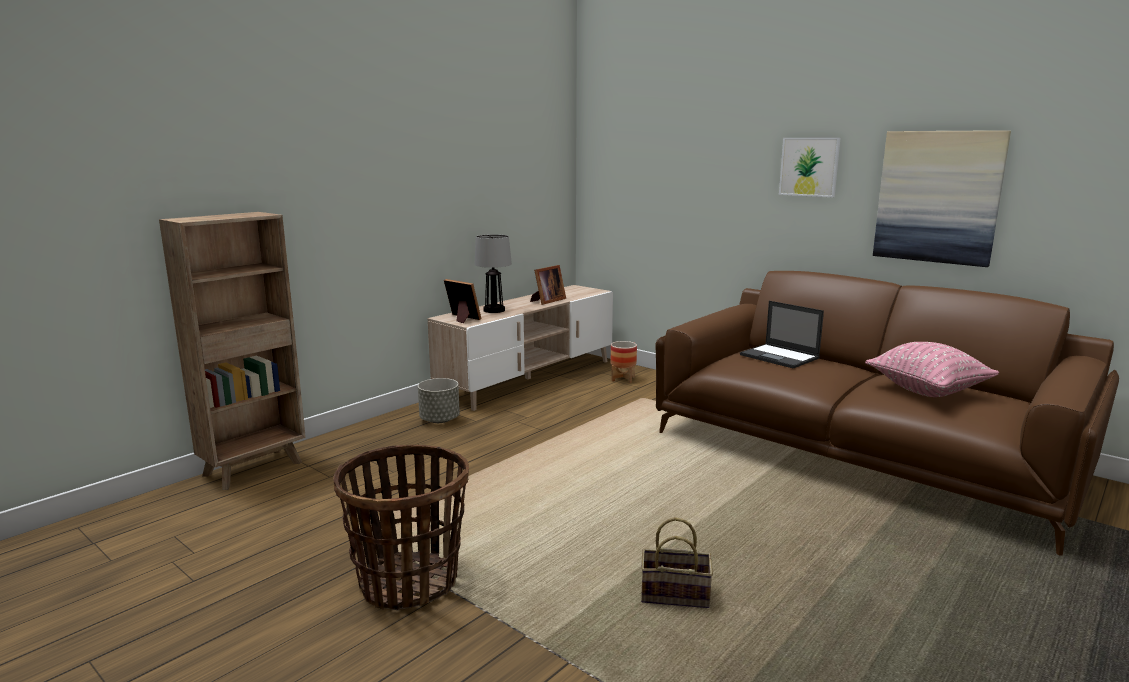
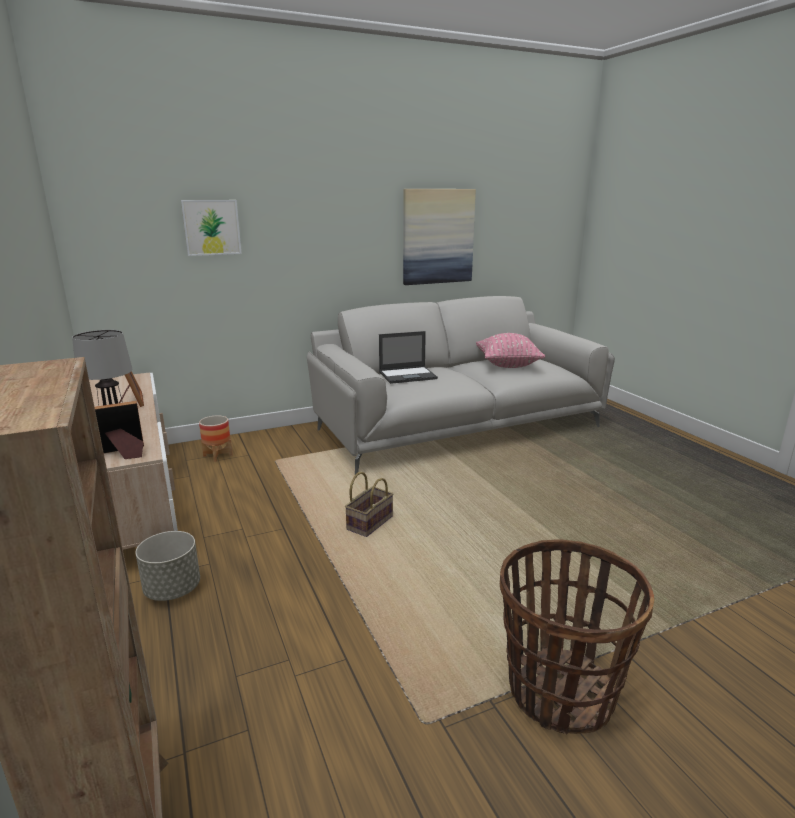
camera: 65 degrees left, 5 degrees up
(676, 595) = (612, 547): basket -> basket (369, 522)
(809, 167) = (347, 219): picture -> picture (211, 227)
(859, 455) = (457, 426): brown sofa -> grey sofa

